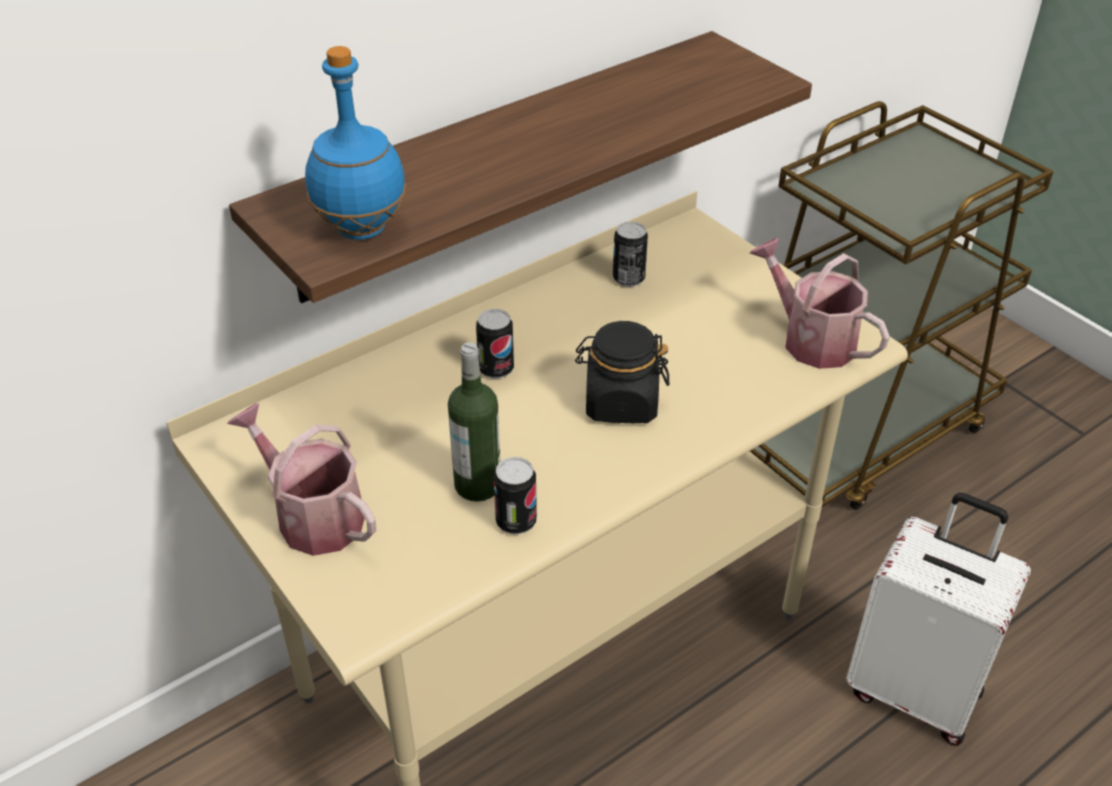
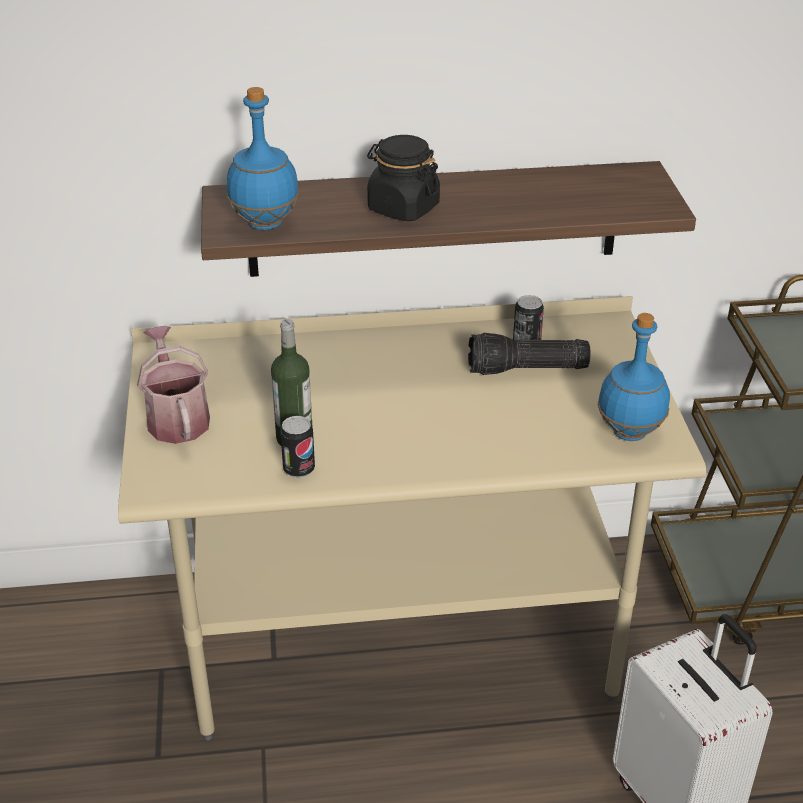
camera: 30 degrees right, 5 degrees down
(496, 369) = (373, 371): can -> none
(620, 403) = (440, 423): black jar -> black jar (403, 208)
(654, 308) = (526, 370): none -> flashlight
(811, 339) = (630, 432): watering can -> blue bottle

